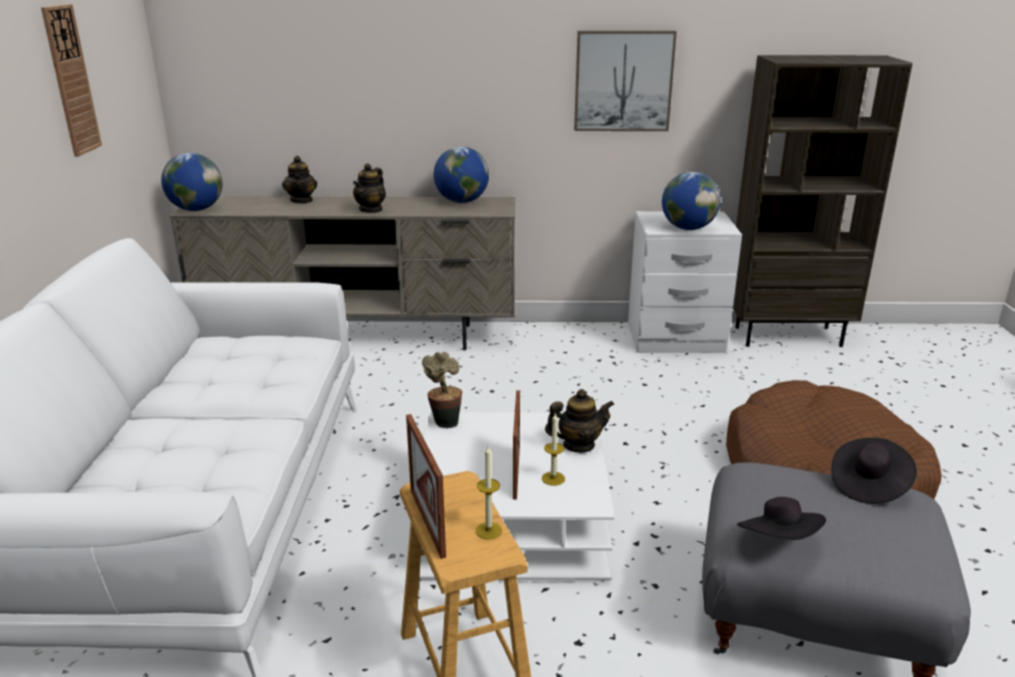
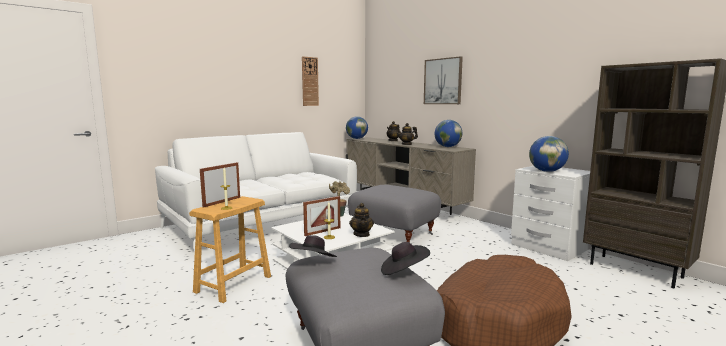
camera: 50 degrees right, 15 degrees down
(474, 408) = (394, 234): none -> grey ottoman
(578, 445) = (361, 234): teapot -> teapot turned 45 degrees clockwise
(623, 81) = (534, 88): picture -> picture (443, 81)

